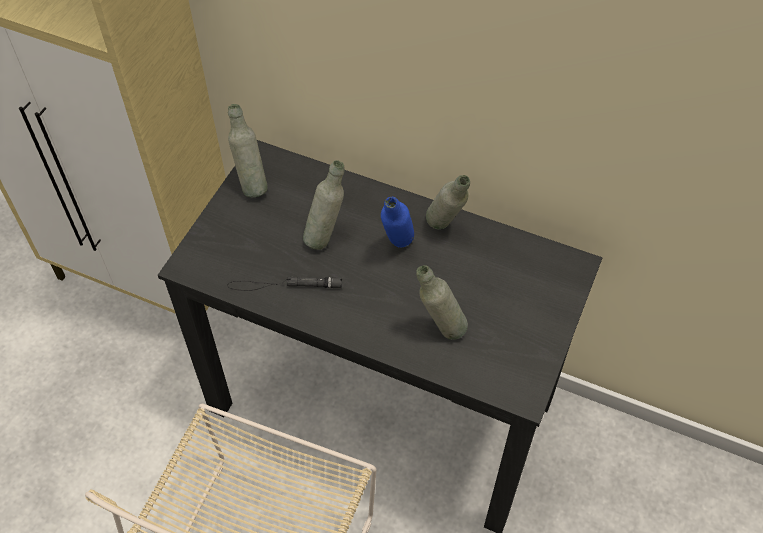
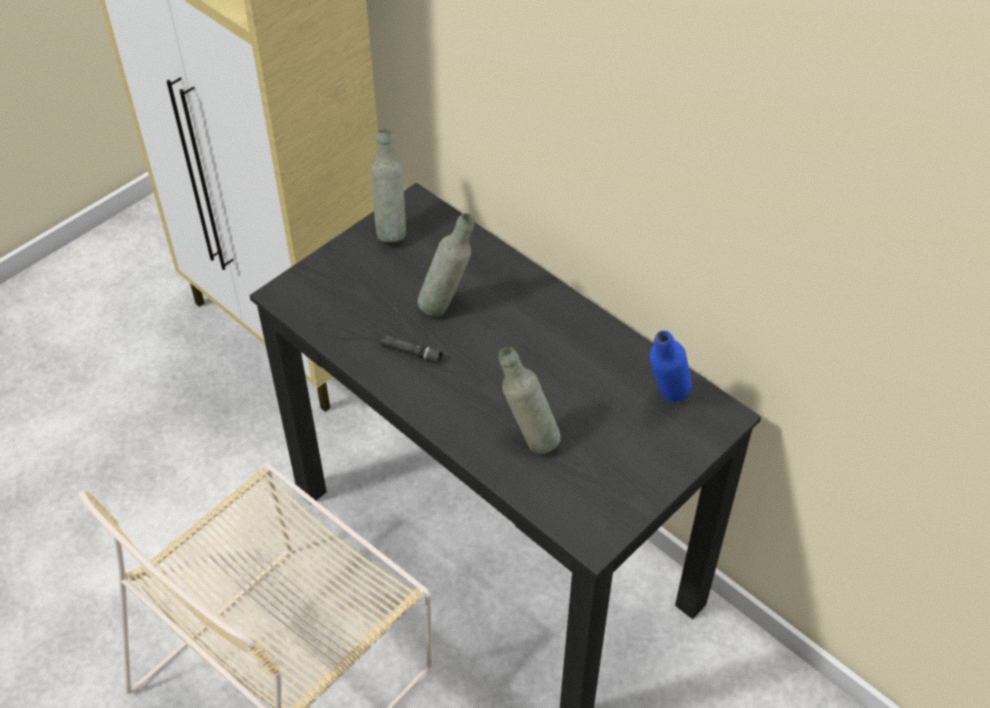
camera: 20 degrees right, 5 degrees down
(397, 249) = (520, 340): blue bottle -> blue bottle (665, 402)
(445, 230) = (586, 335): grey bottle -> none

